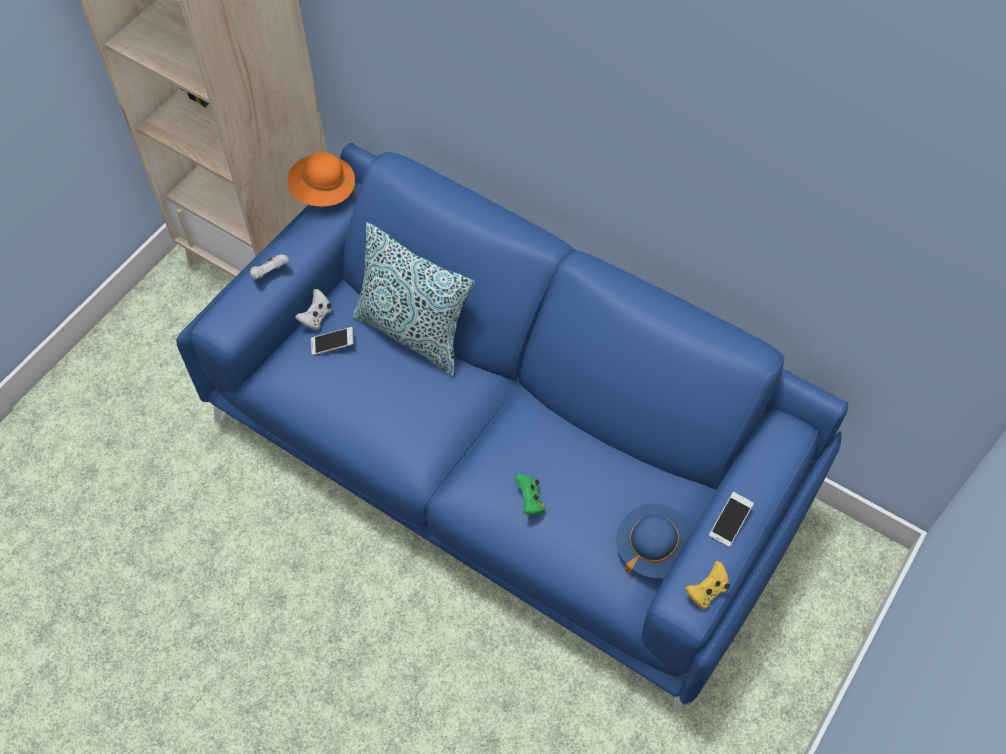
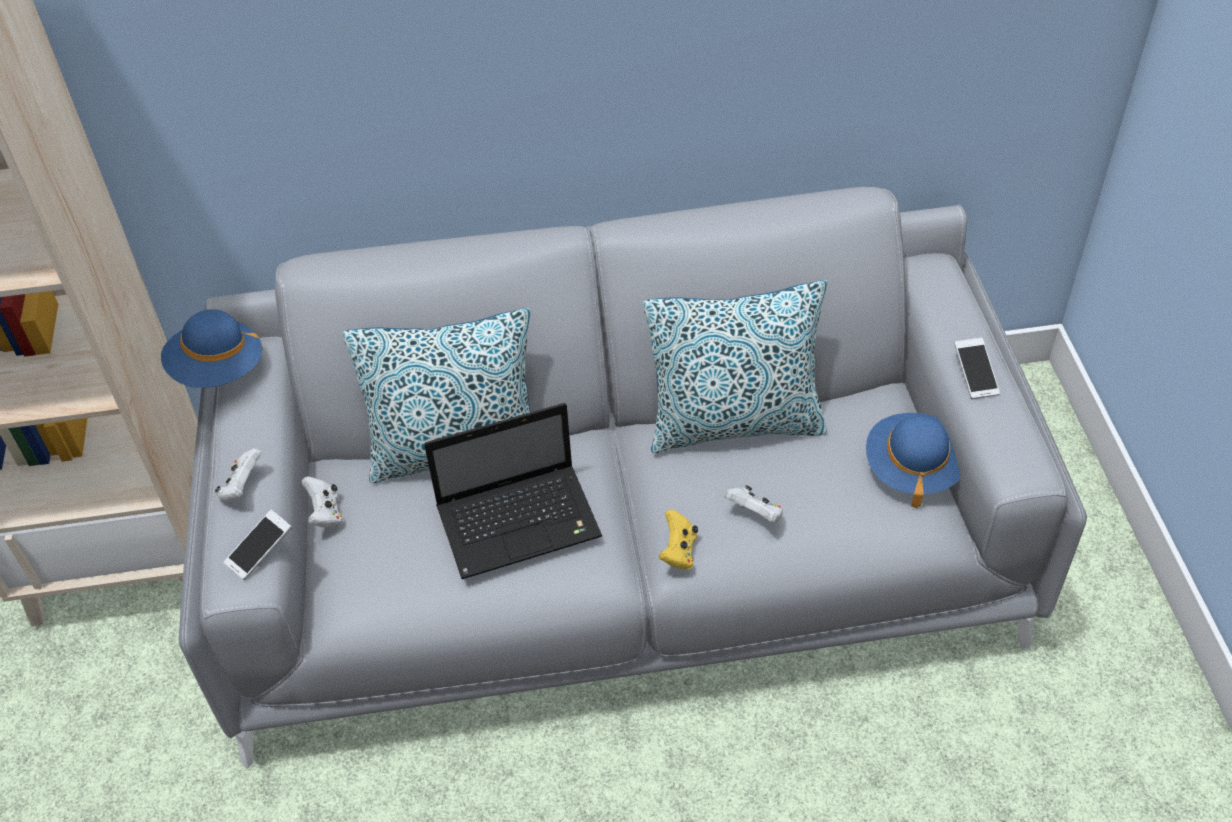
camera: 40 degrees left, 10 degrees down
(323, 191) = (218, 370): orange hat -> blue hat
(333, 345) = (377, 526): phone -> phone (260, 551)
(404, 401) = (521, 521): none -> laptop
(503, 463) = (623, 559): blue sofa -> grey sofa
(530, 500) = (755, 515): green game controller -> white game controller
(579, 436) = (735, 424): none -> pillow
(707, 591) = (1026, 445): yellow game controller -> yellow game controller (678, 552)

